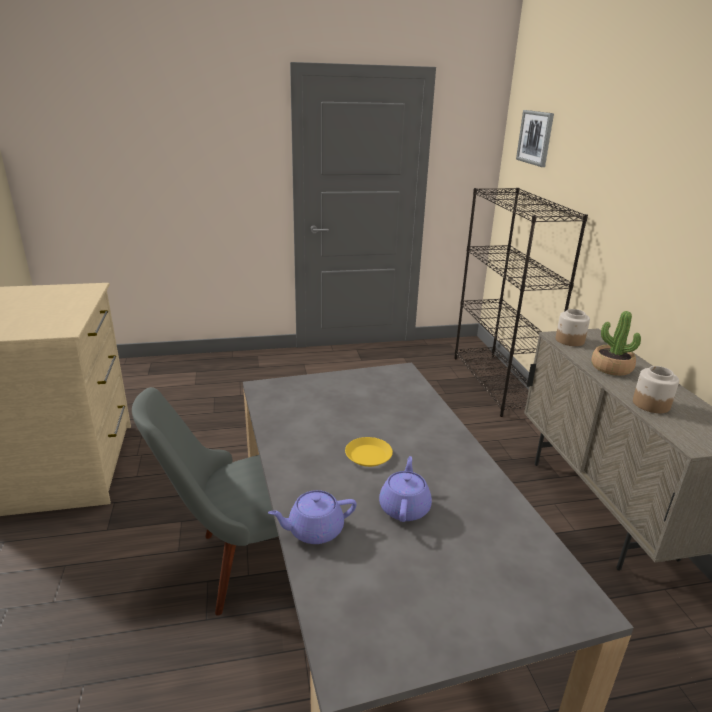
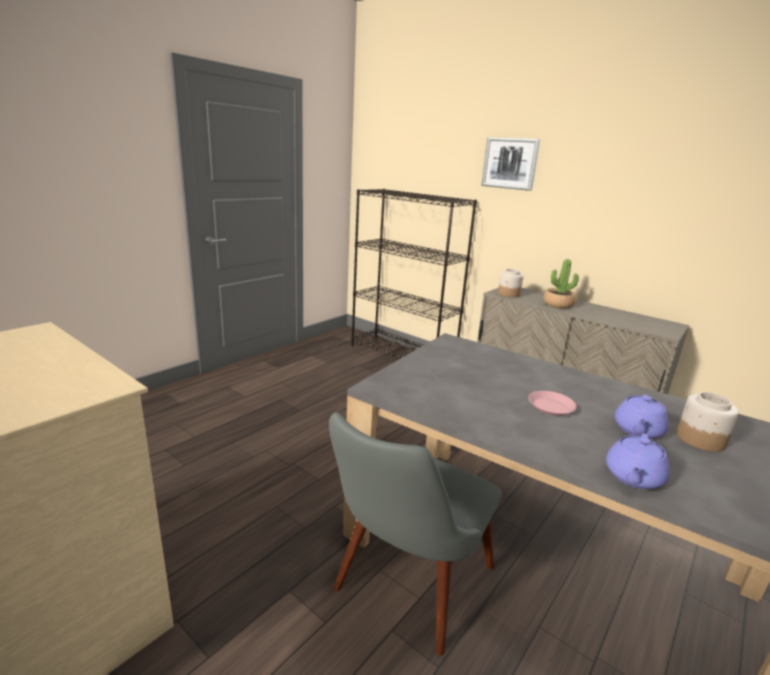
camera: 40 degrees left, 5 degrees down
(368, 456) = (551, 407): yellow plate -> pink plate
(404, 507) = (637, 430): purple teapot -> purple teapot turned 120 degrees counterclockwise
(535, 137) = (397, 145): picture -> picture (510, 163)
(650, 404) = (611, 318): jar -> jar (699, 439)

